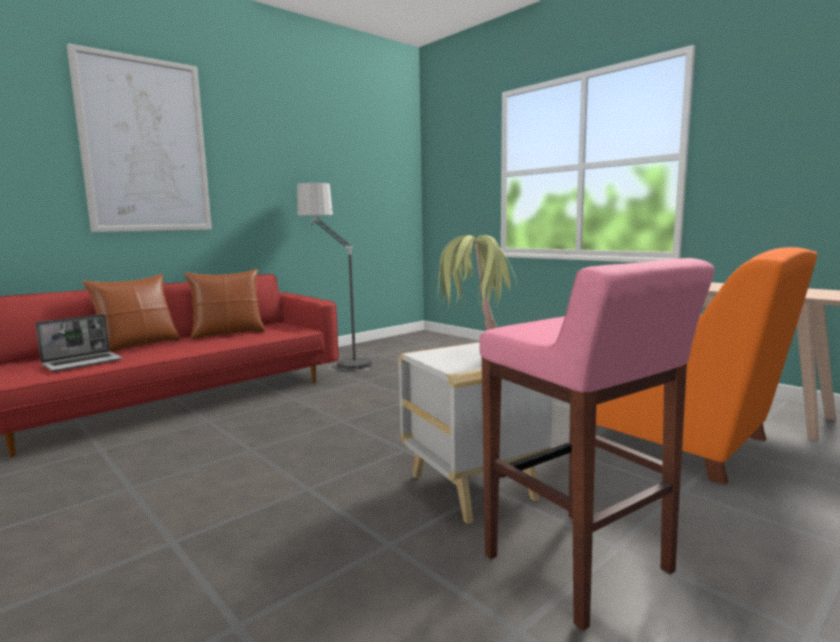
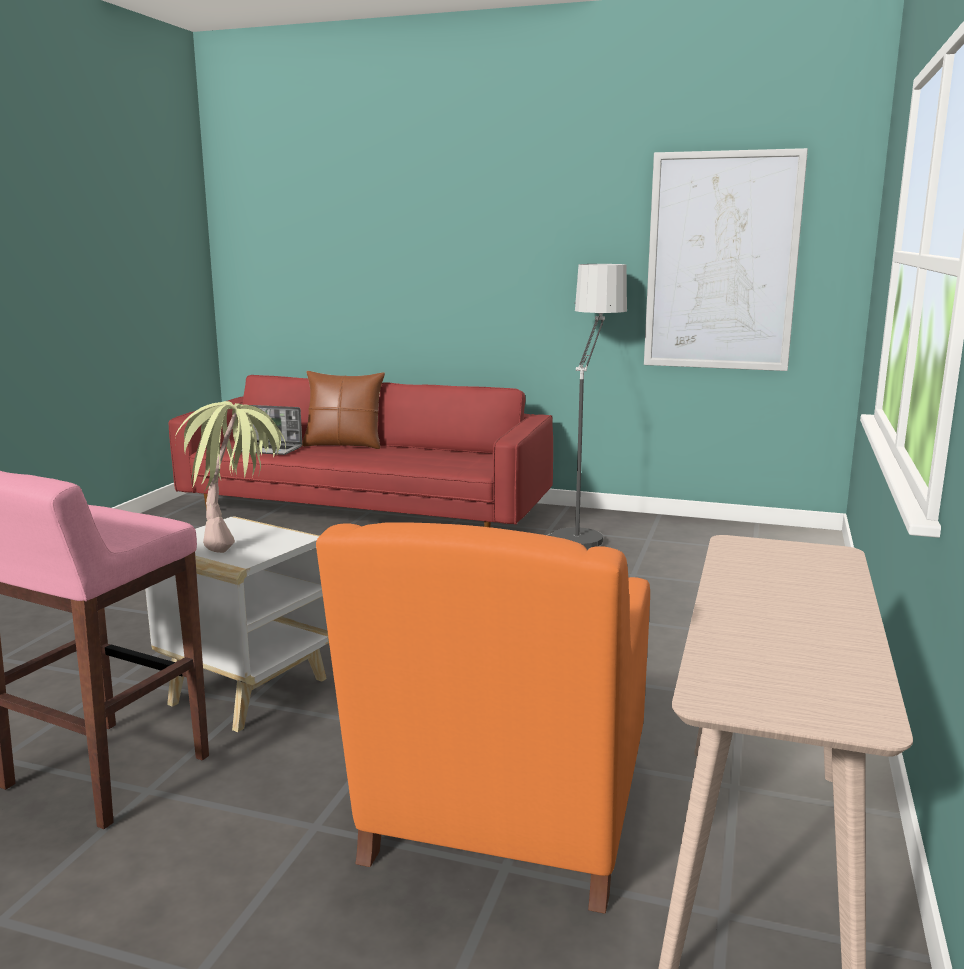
camera: 60 degrees right, 5 degrees up
(145, 146) = (411, 223): picture -> picture (721, 262)
(228, 333) = (427, 454): brown pillow -> none

